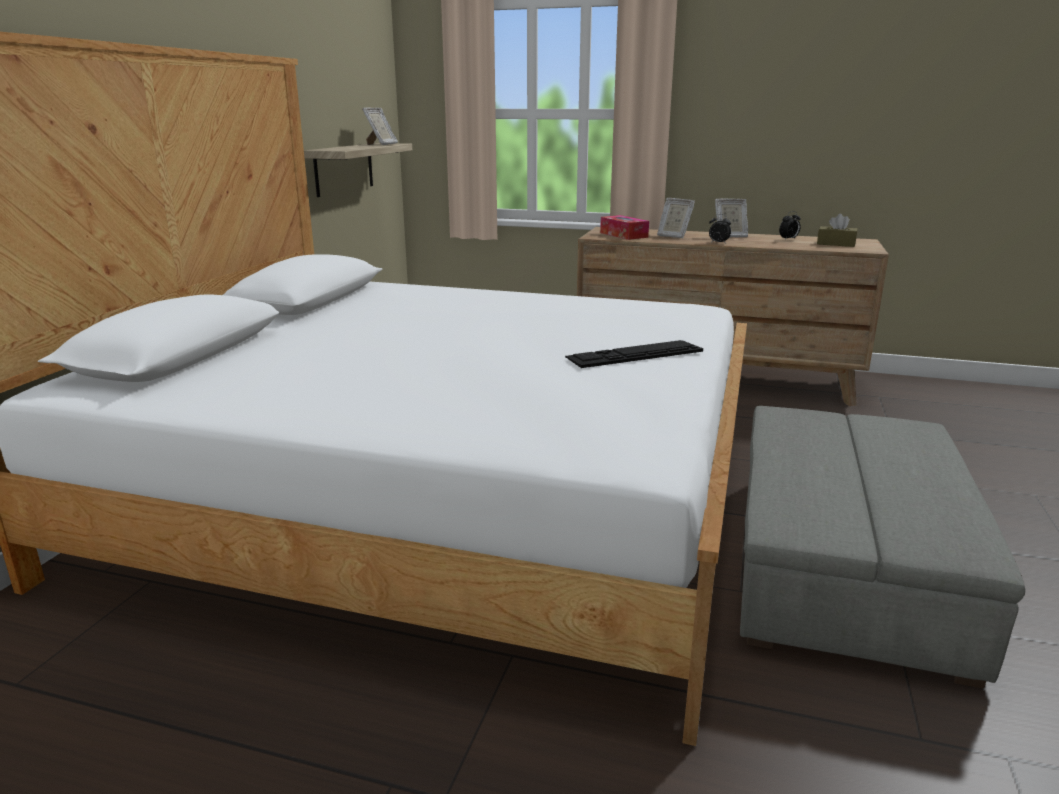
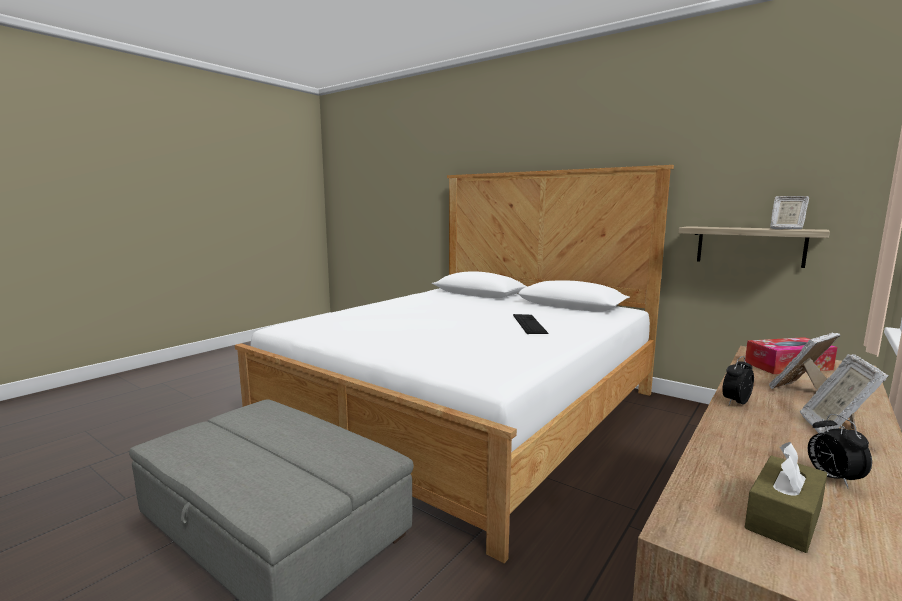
camera: 110 degrees right, 10 degrees down
(634, 354) = (393, 341): keyboard -> keyboard (529, 324)

